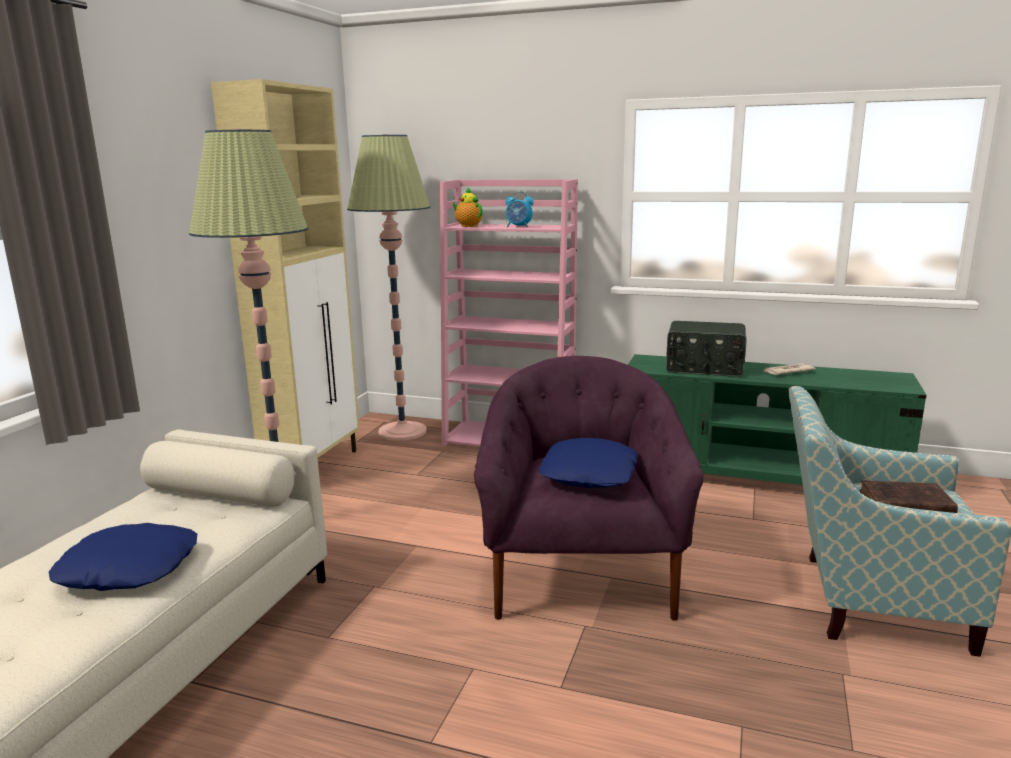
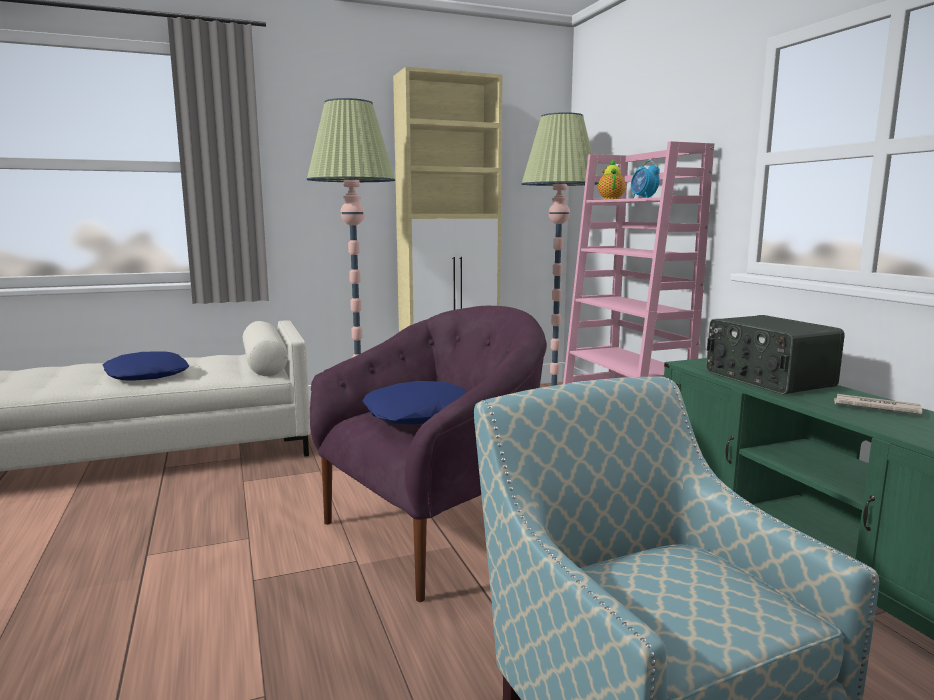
camera: 50 degrees right, 5 degrees down
(903, 504) = (670, 584): brown book -> none

